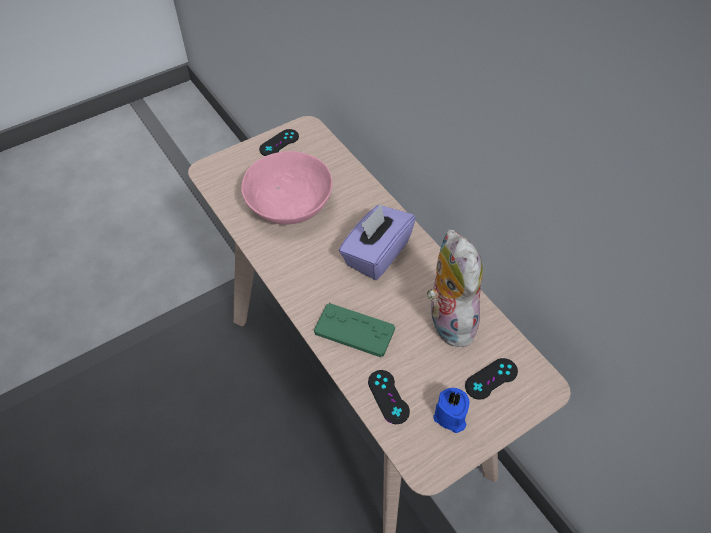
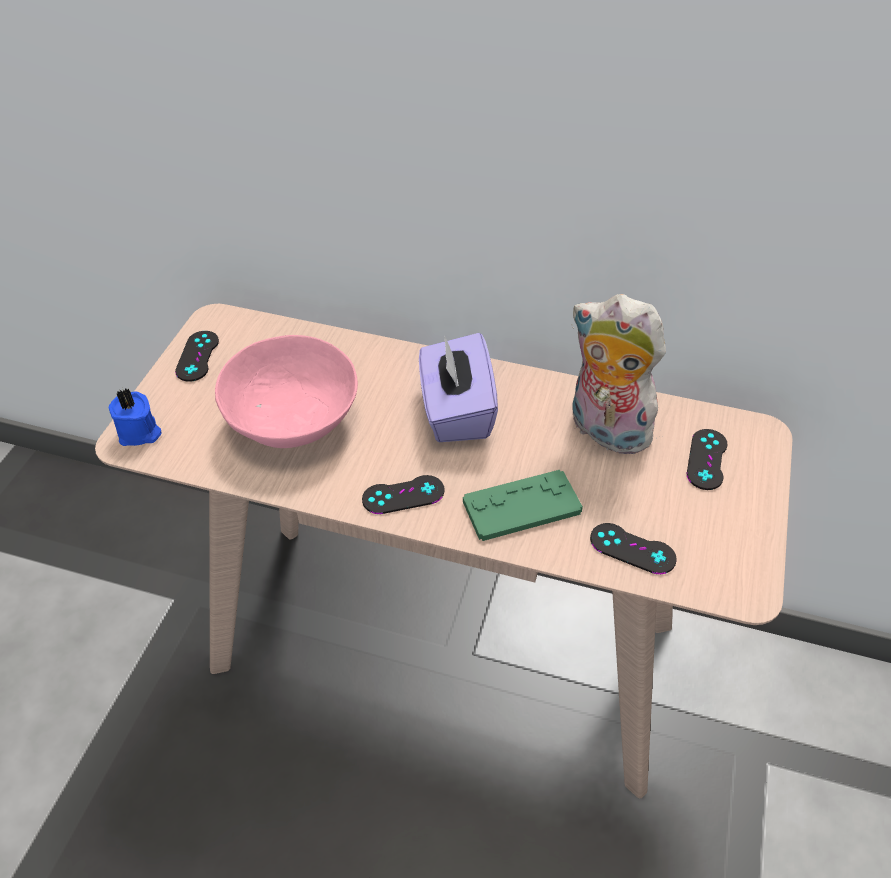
camera: 40 degrees left, 5 degrees down
(301, 282) = (403, 495): none -> black game controller
(450, 417) = (712, 524): blue candle -> blue candle (139, 433)

